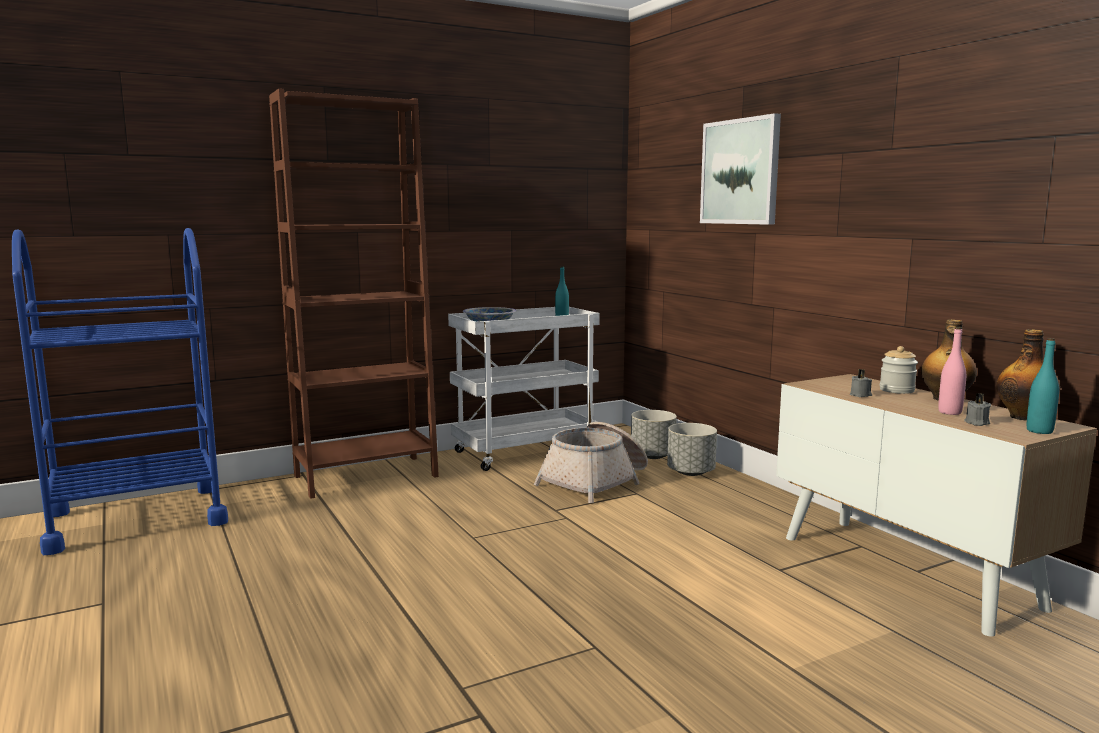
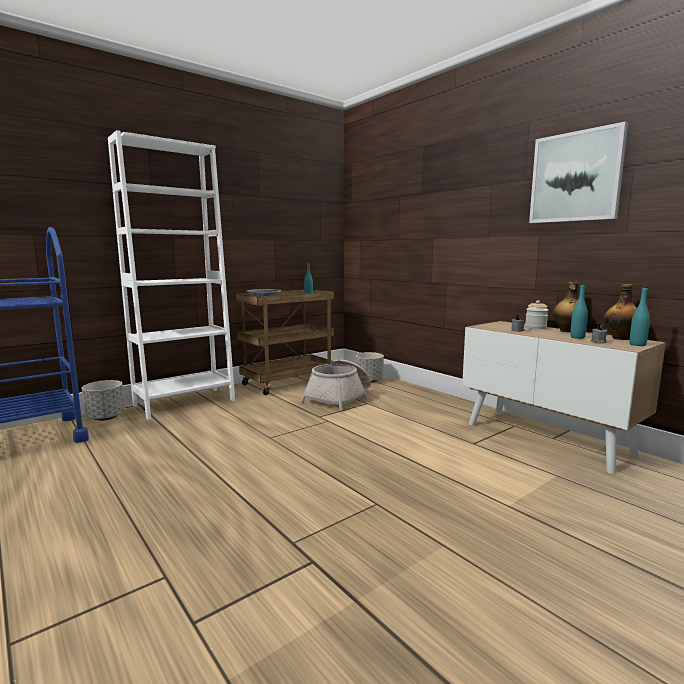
camera: 10 degrees left, 0 degrees up
(366, 476) = (184, 403): brown bookcase -> white bookcase
(525, 451) = (288, 382): white cart -> brown cart
(691, 472) = (396, 389): grey planter -> grey planter (106, 417)
(740, 172) = (422, 200): picture -> picture (576, 177)
(949, 412) = (577, 337): pink bottle -> turquoise bottle

